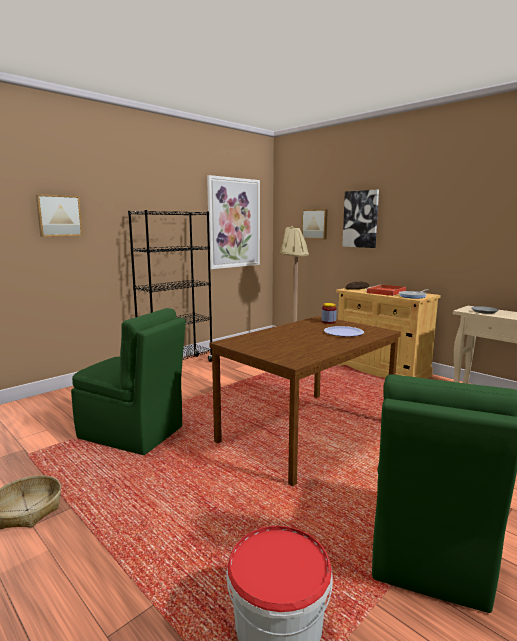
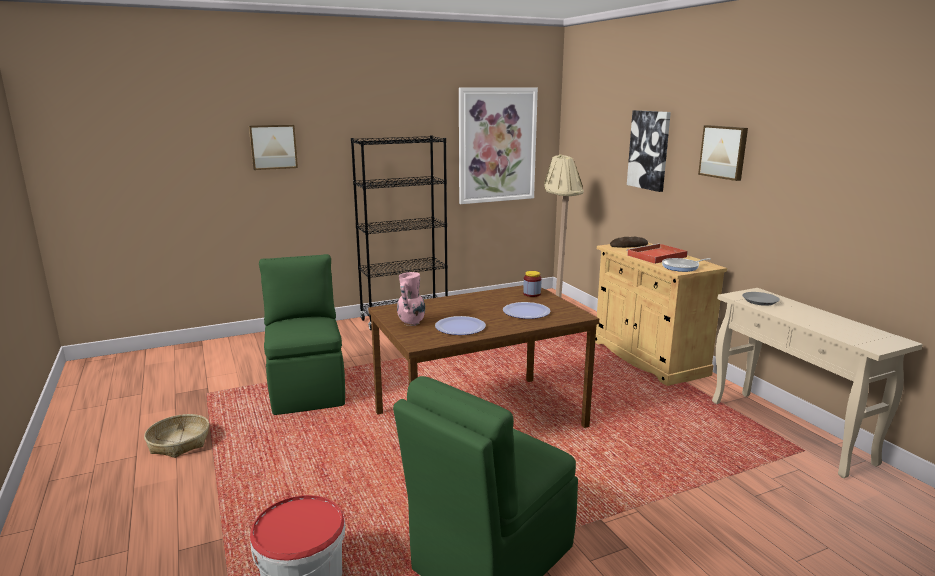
camera: 20 degrees right, 5 degrees up
(133, 433) = (307, 389): green chair -> green chair turned 150 degrees counterclockwise
(265, 349) = (411, 323): none -> pink vase
(309, 347) = (460, 327): none -> plate
(315, 224) = (601, 150): picture -> picture (724, 152)

